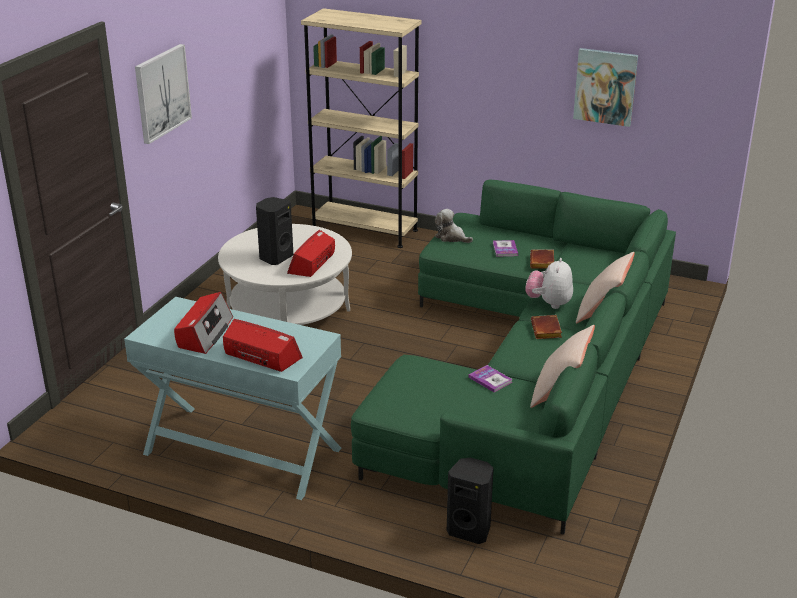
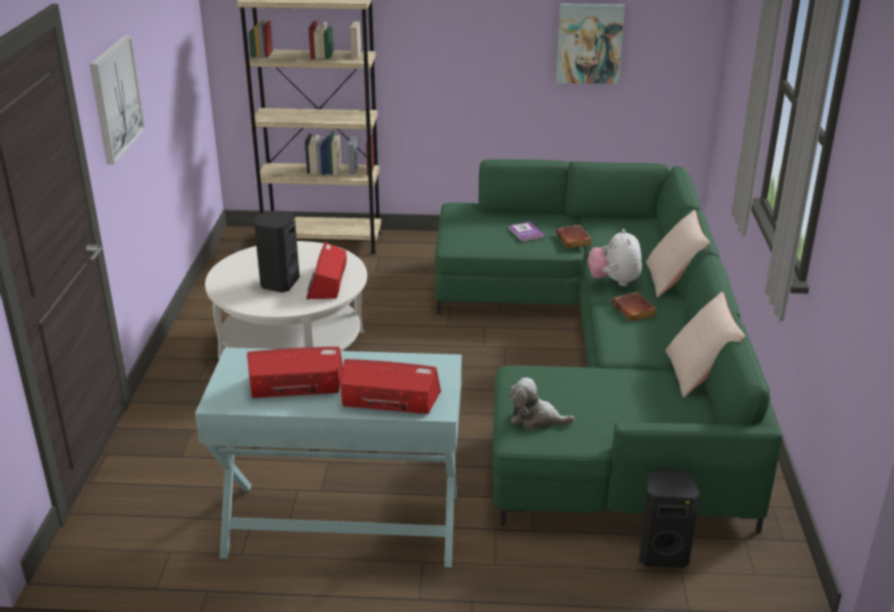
camera: 20 degrees left, 0 degrees up
(204, 333) = (296, 386): radio -> radio turned 90 degrees counterclockwise
(451, 237) = (460, 230): plush toy -> plush toy (536, 419)
(490, 379) = (618, 375): book -> none

